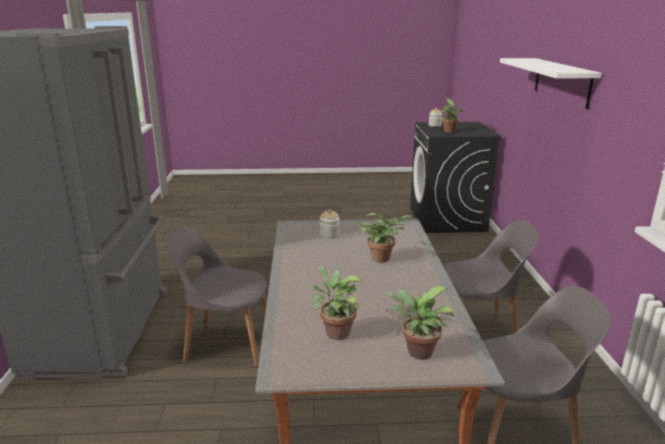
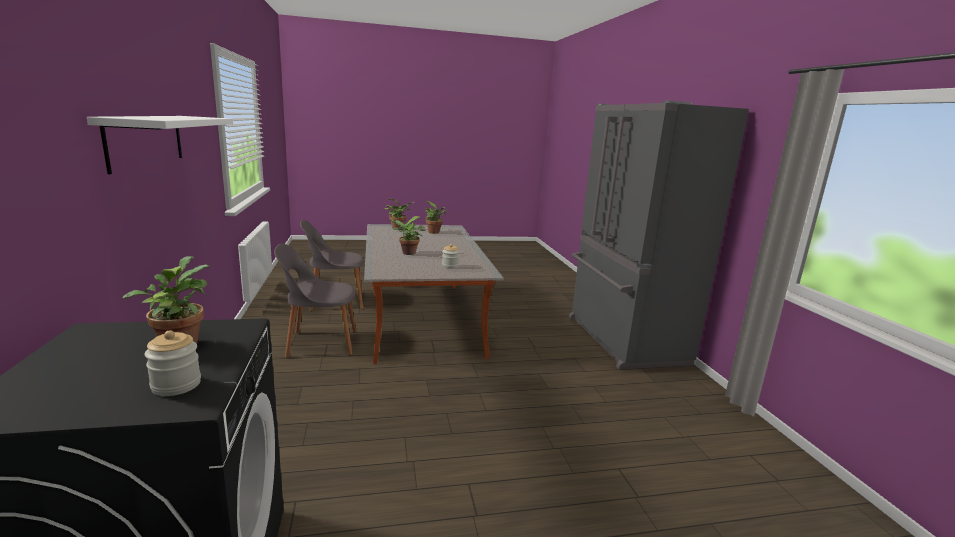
camera: 170 degrees right, 5 degrees down
(226, 344) = (521, 333): grey chair -> none

